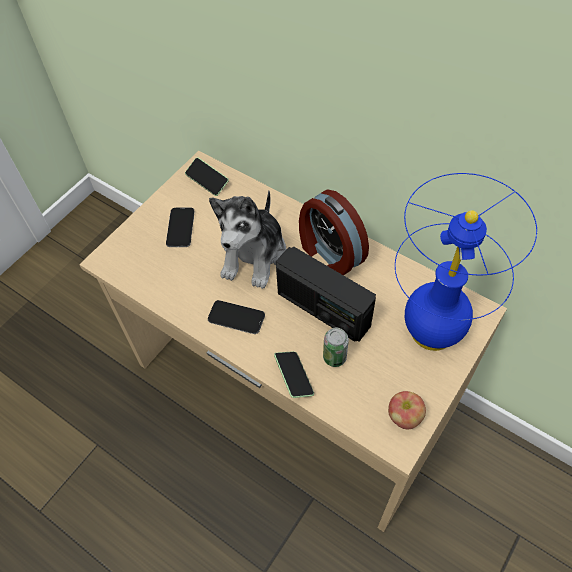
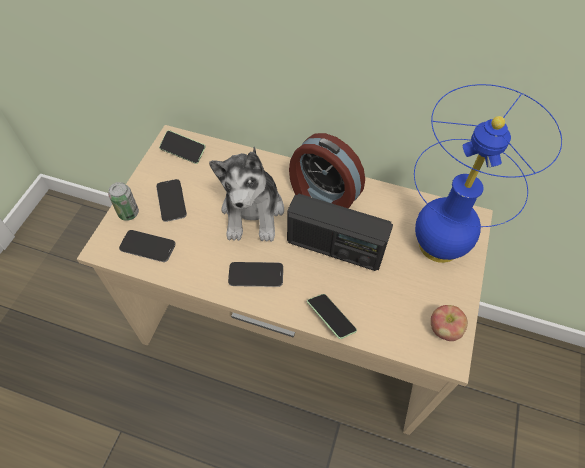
camera: 20 degrees left, 0 degrees up
(145, 267) = (147, 246): none -> phone
(334, 357) = (361, 290): can -> can (128, 213)

